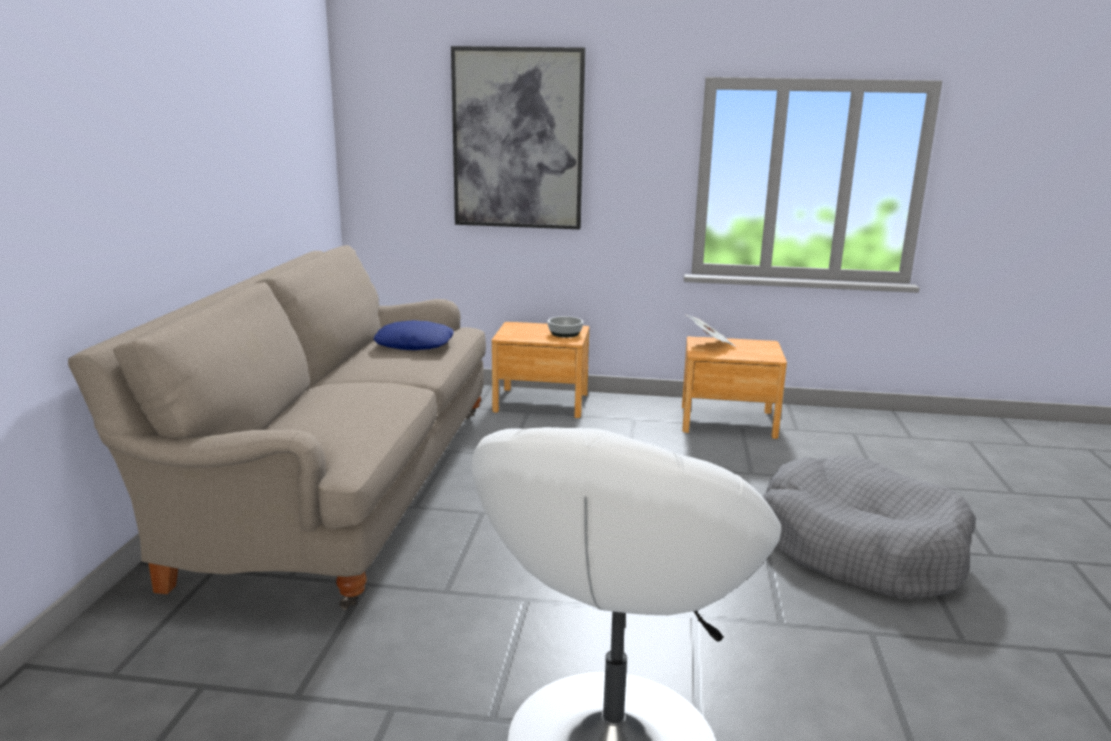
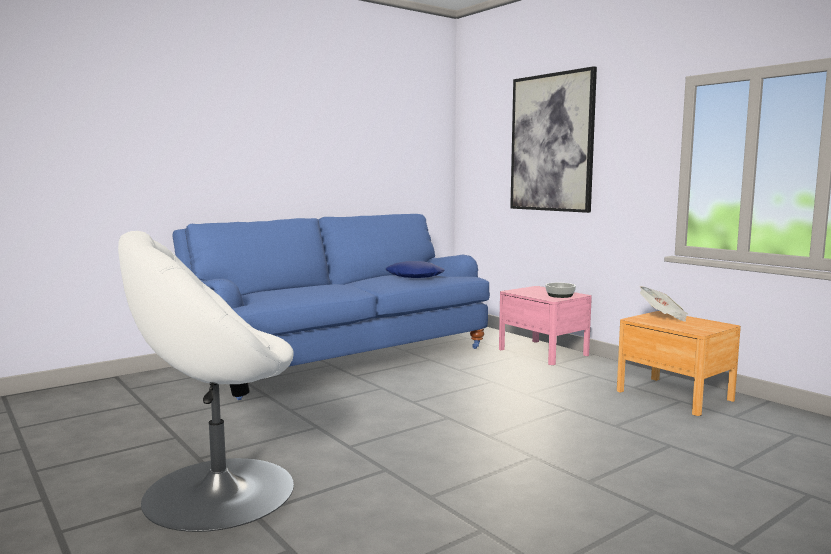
camera: 45 degrees right, 10 degrees down
(340, 486) = (341, 358): beige sofa -> blue sofa
(541, 402) = (543, 352): brown nightstand -> pink nightstand
(859, 547) = (600, 491): grey dog bed -> none

